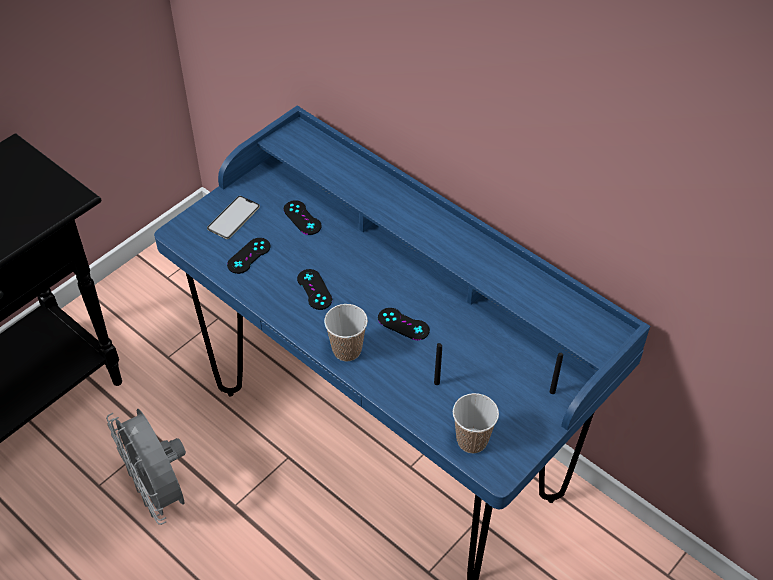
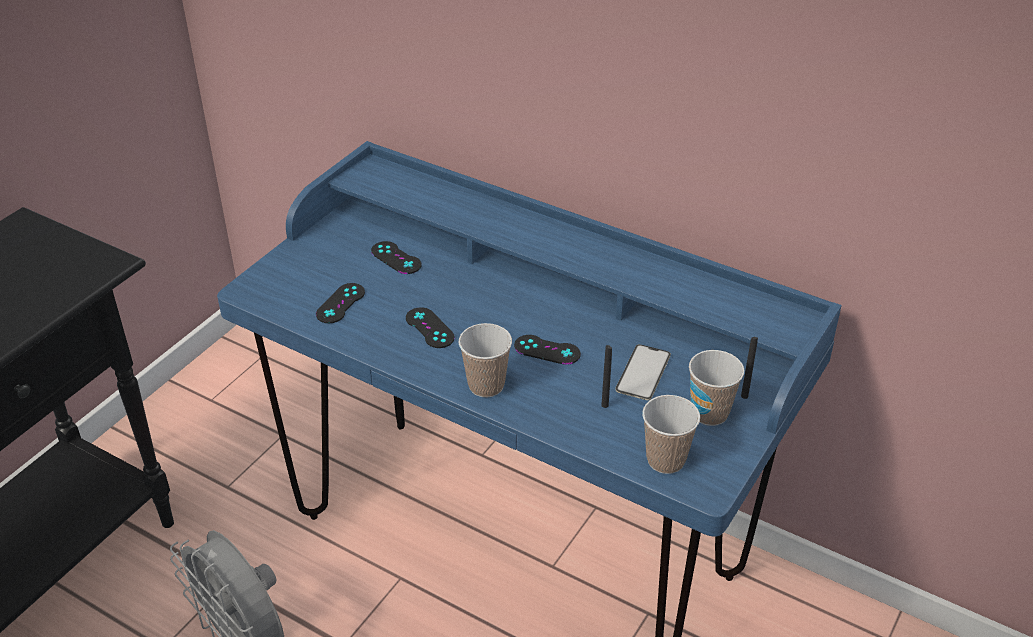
camera: 10 degrees left, 10 degrees down
(233, 218) = (312, 267): phone -> phone (643, 372)
(519, 403) = (709, 413): none -> cup

